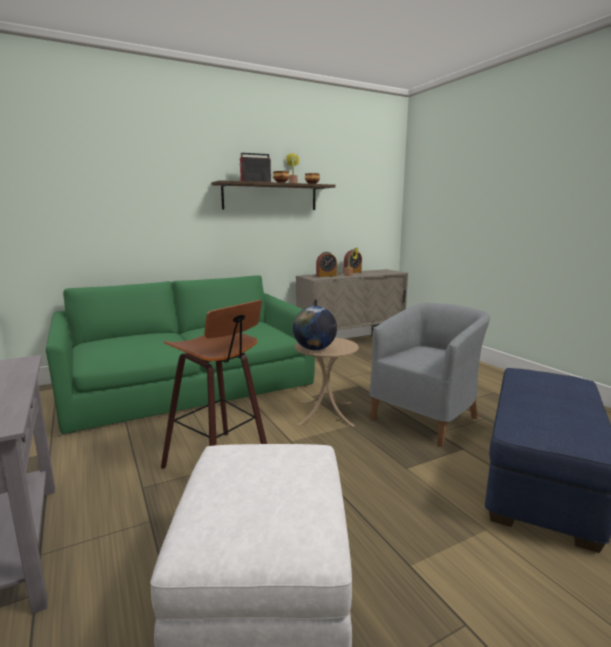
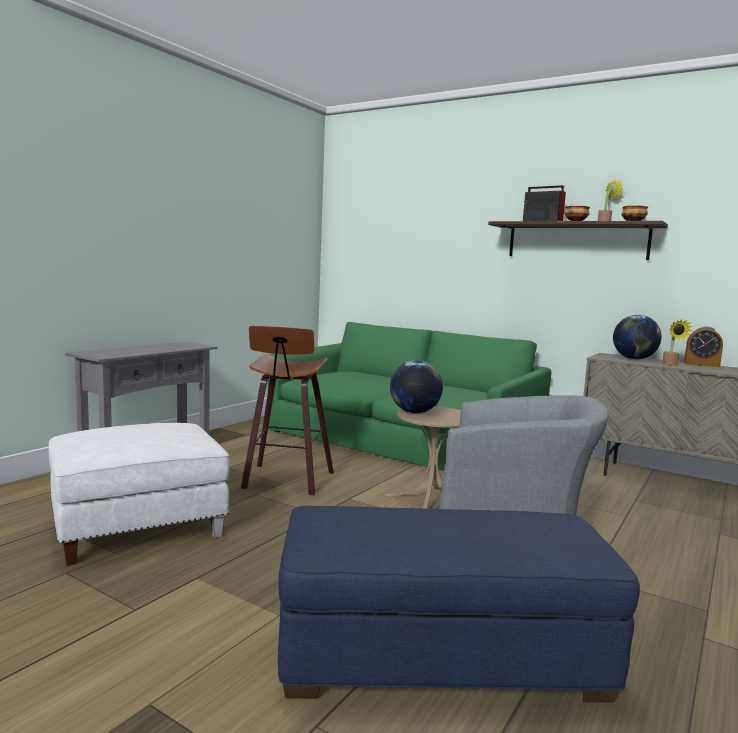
camera: 60 degrees right, 5 degrees down
(326, 276) = (634, 359): alarm clock -> globe

